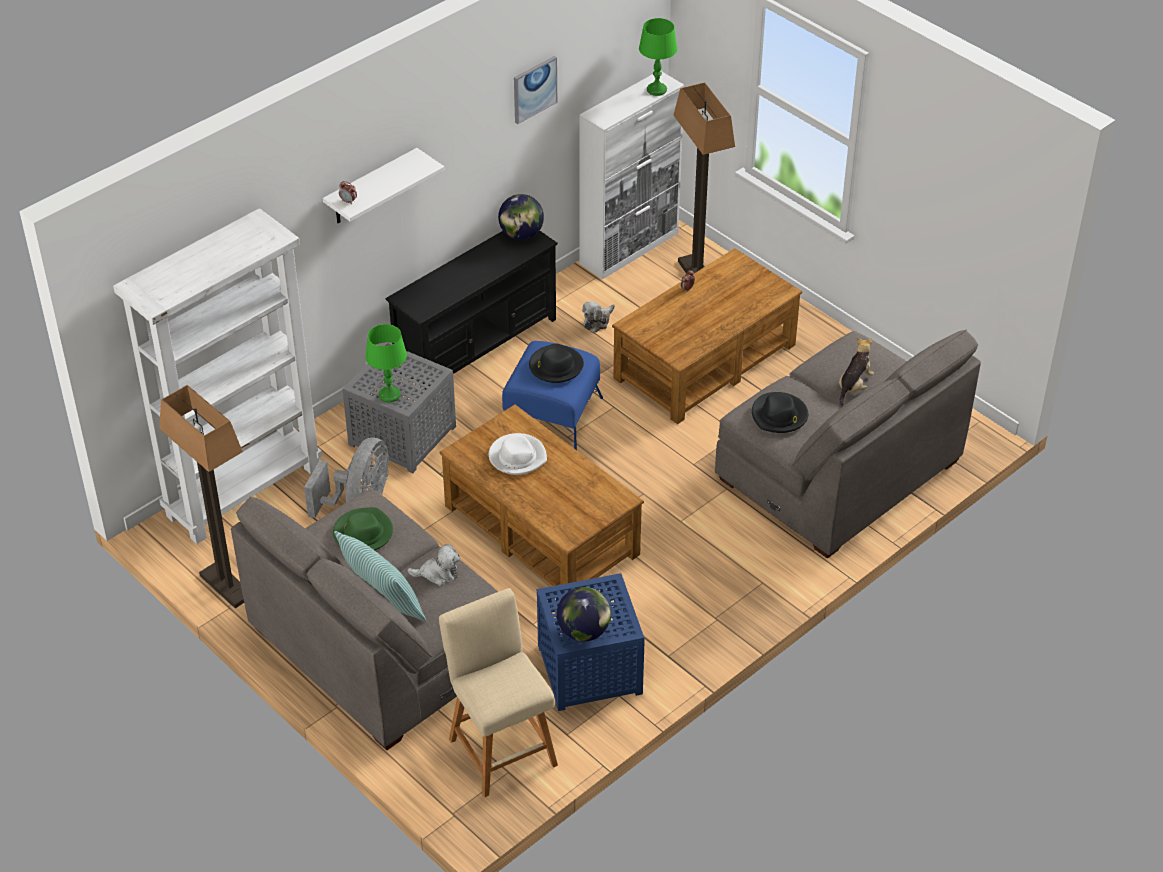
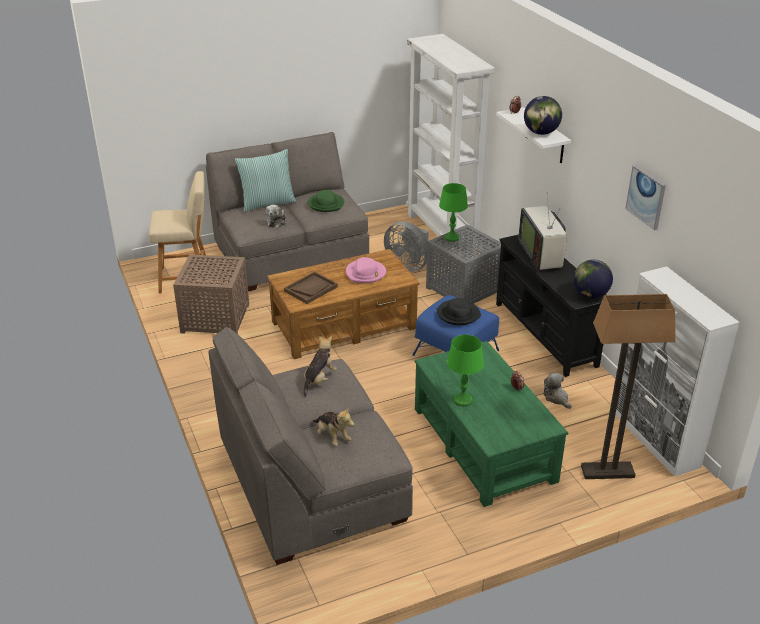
camera: 110 degrees right, 10 degrees down
(225, 586) = (370, 219): floor lamp -> none
(447, 281) = (542, 255): none -> television
(517, 456) = (366, 273): white hat -> pink hat
(580, 497) = (311, 289): none -> brown tray
(584, 631) = (197, 265): globe -> globe (541, 133)
(590, 668) = (216, 319): blue side table -> brown side table
(656, 90) = (701, 312): green table lamp -> green table lamp (462, 400)
(703, 361) = (483, 443): brown coffee table -> green coffee table
(779, 415) = (319, 380): black hat -> plush toy

